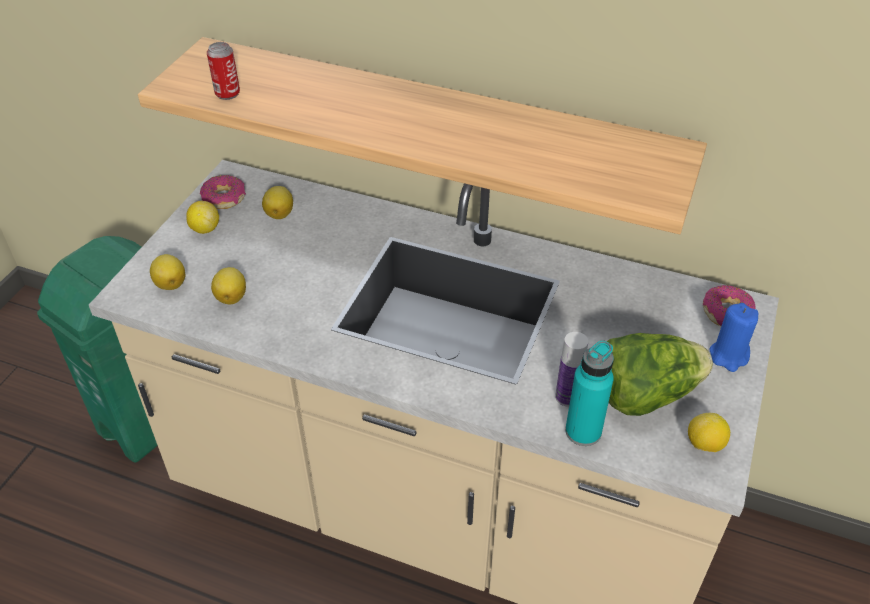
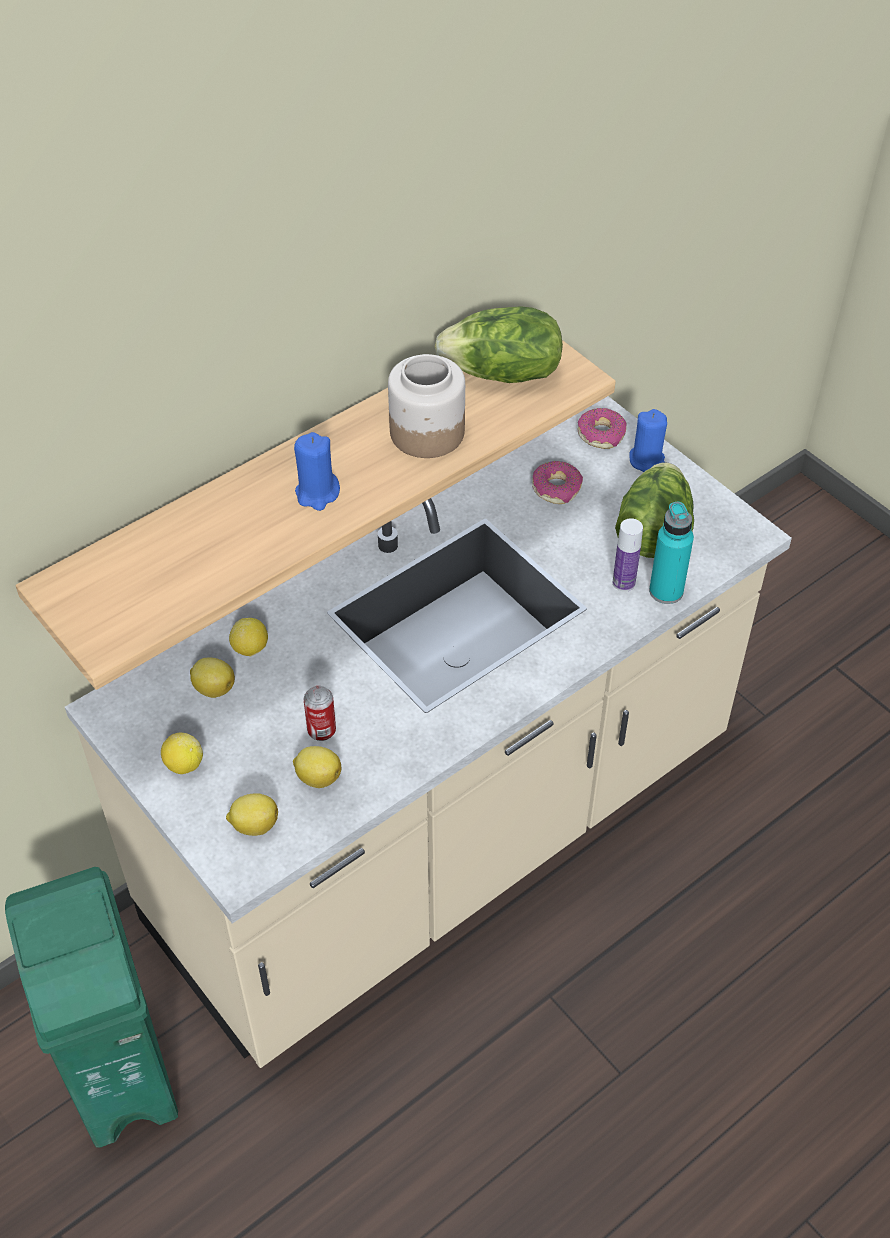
camera: 60 degrees left, 5 degrees up
(224, 198) = (143, 729): donut -> donut (556, 488)
(227, 94) = (165, 600): can -> can (321, 730)
(386, 116) = (317, 493): none -> blue candle
(503, 142) = (426, 432): none -> jar
(614, 155) = (502, 374): none -> lettuce
(704, 444) = (724, 526): lemon -> lemon (250, 649)

